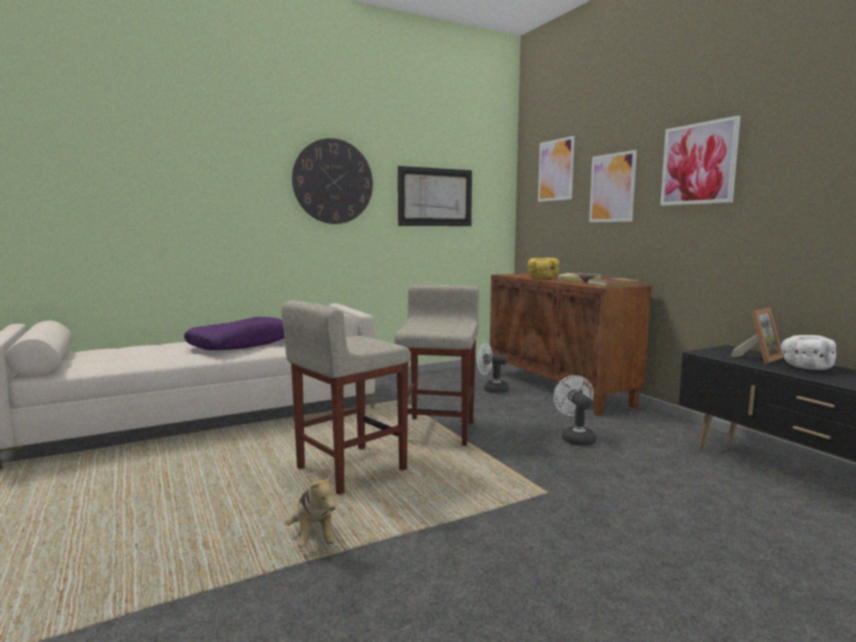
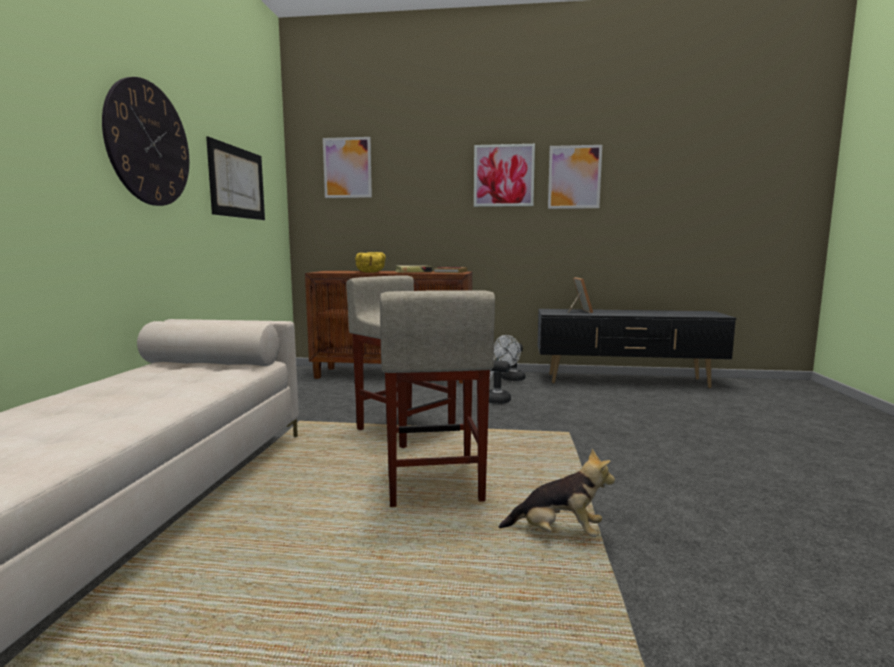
camera: 55 degrees left, 0 degrees up
(241, 344) = (132, 392): purple pillow -> none
(491, 390) = (350, 390): white fan -> white fan (510, 379)
(612, 188) = (420, 189): picture -> picture (574, 177)
(805, 367) = (608, 312): white bowl -> none

